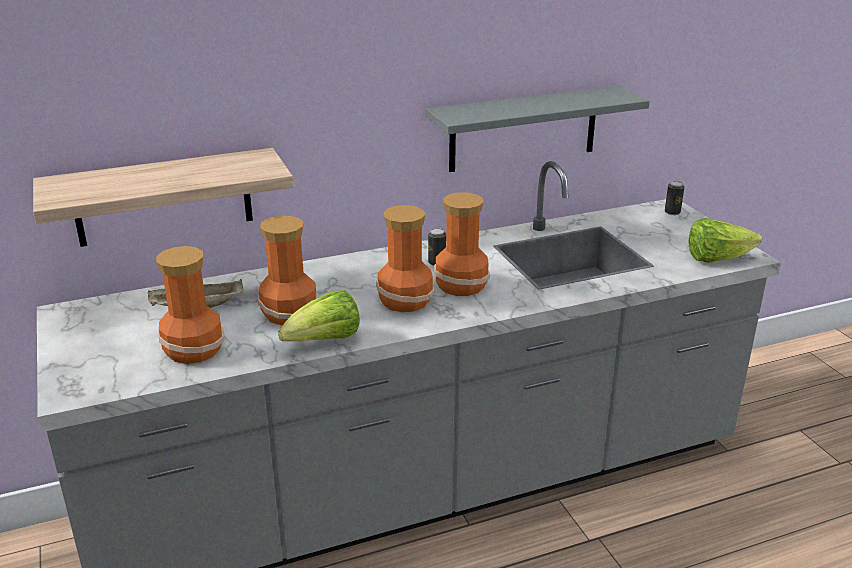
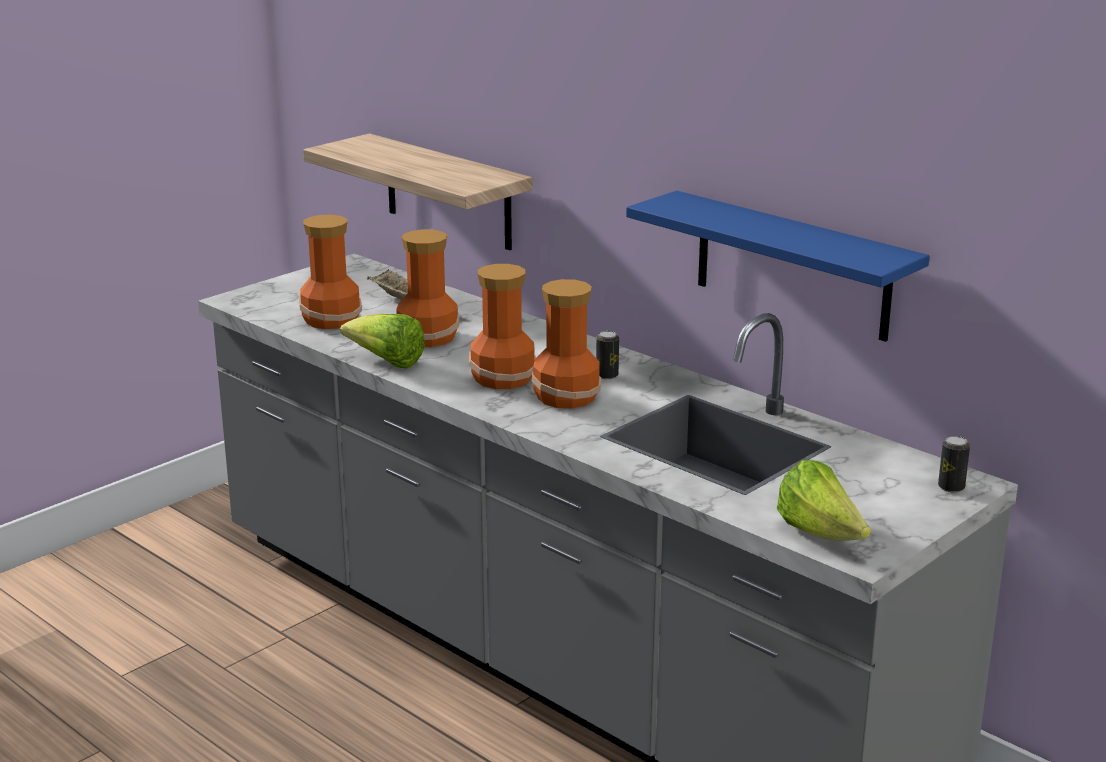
camera: 65 degrees right, 5 degrees down
(523, 129) = (792, 266): grey shelf -> blue shelf

